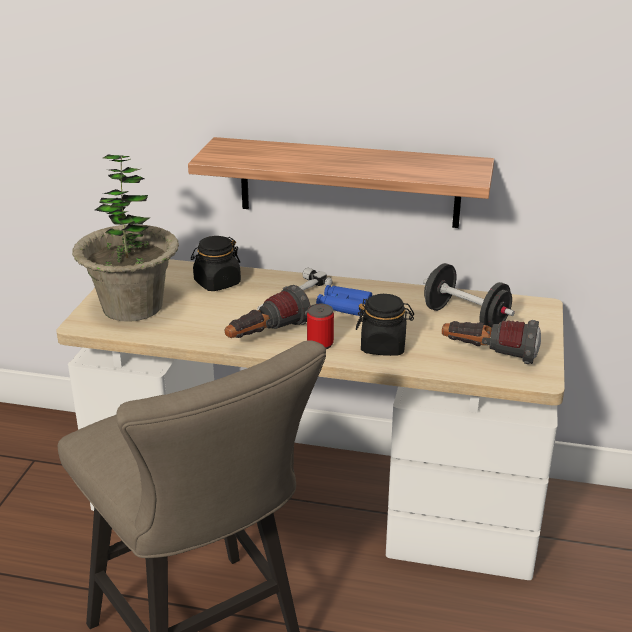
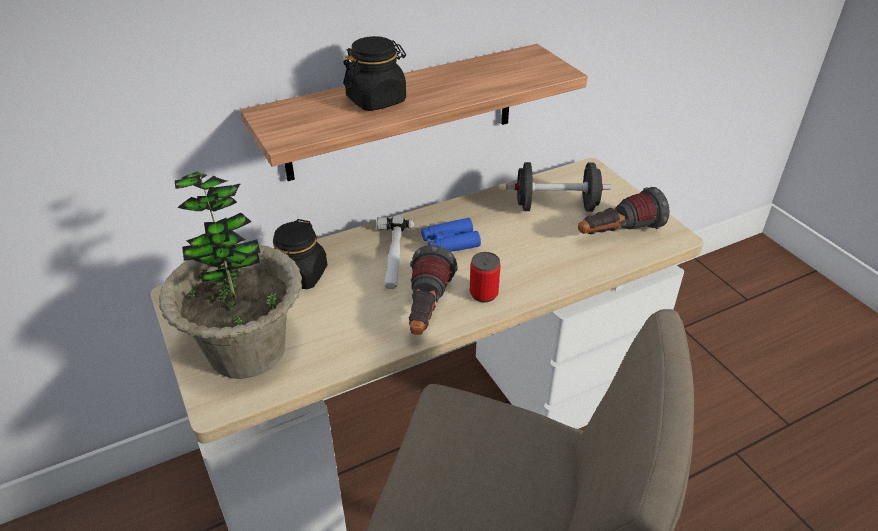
camera: 40 degrees left, 10 degrees up
(383, 346) = (535, 267): black jar -> black jar (376, 100)

